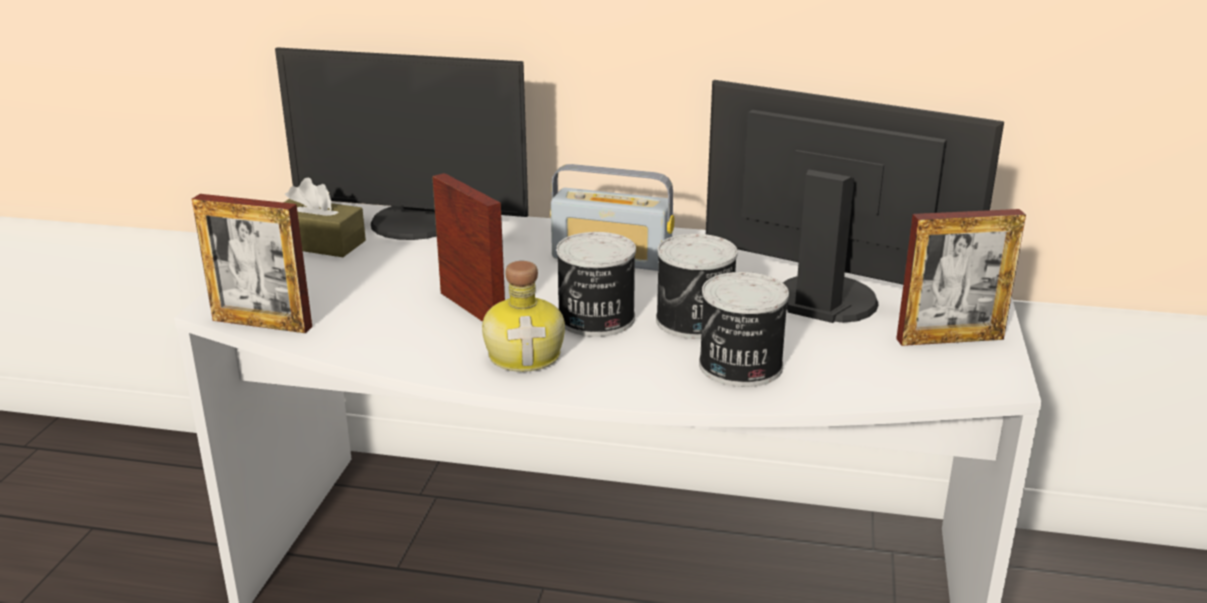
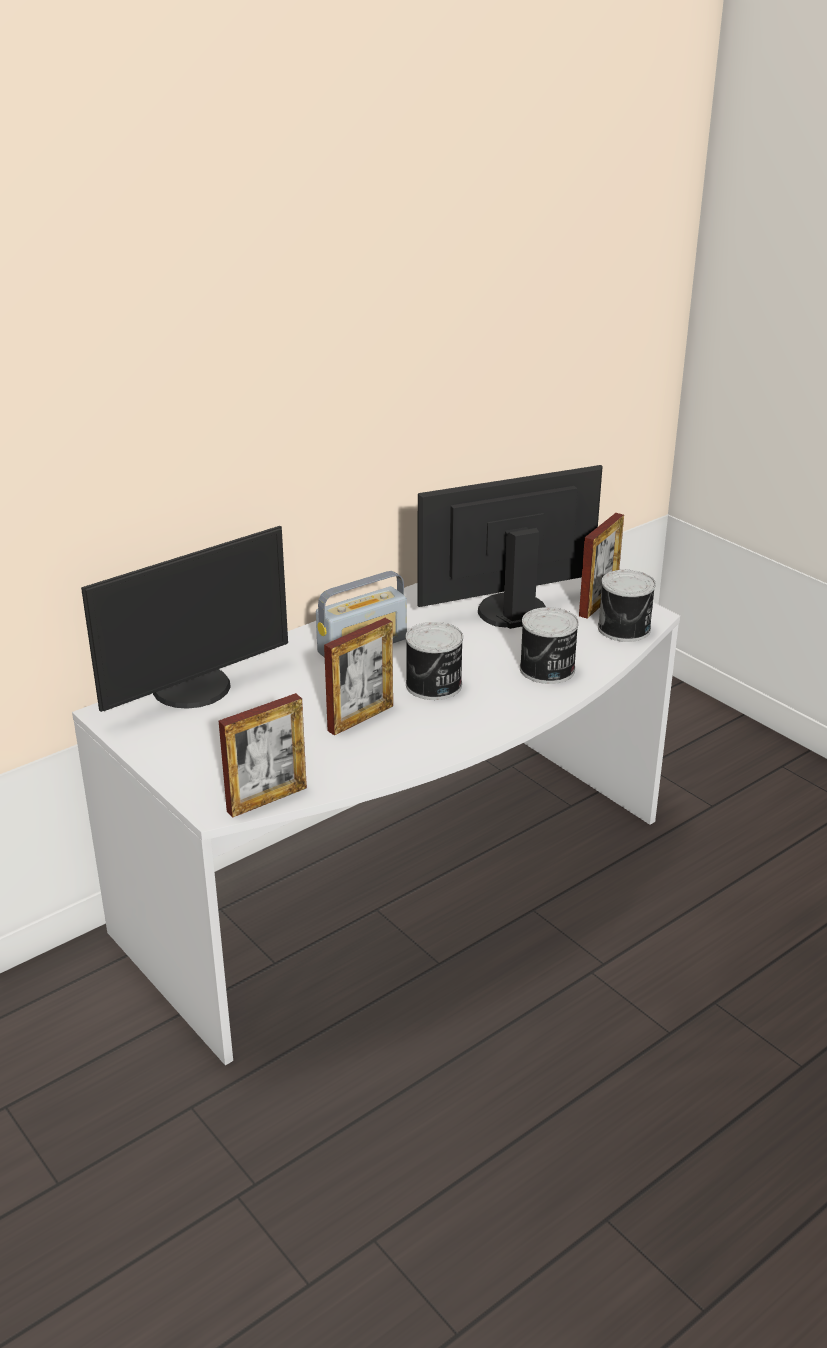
camera: 50 degrees left, 5 degrees up
(318, 243) = (165, 736): brown tissue box -> none
(472, 308) = (360, 718): picture frame -> picture frame turned 135 degrees clockwise
(526, 355) = (446, 724): bottle -> none
(695, 321) = (481, 658): can -> can (625, 629)

